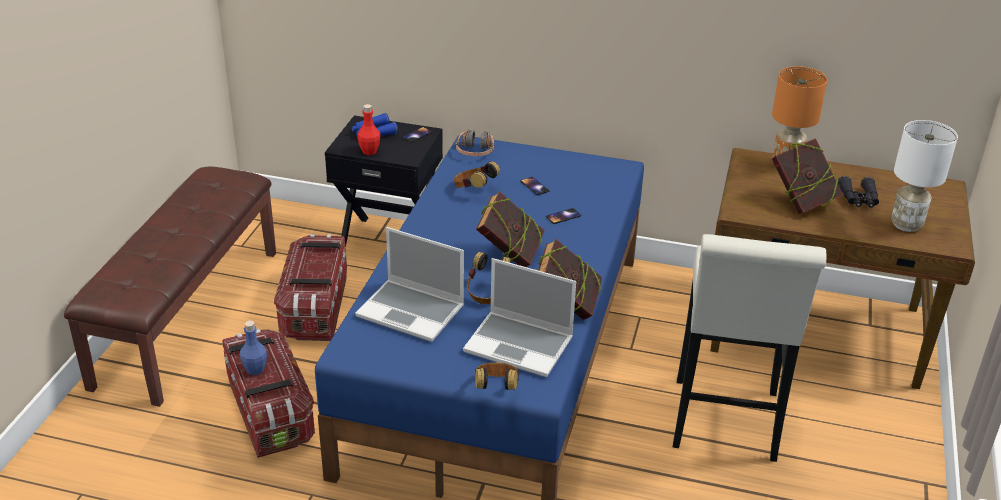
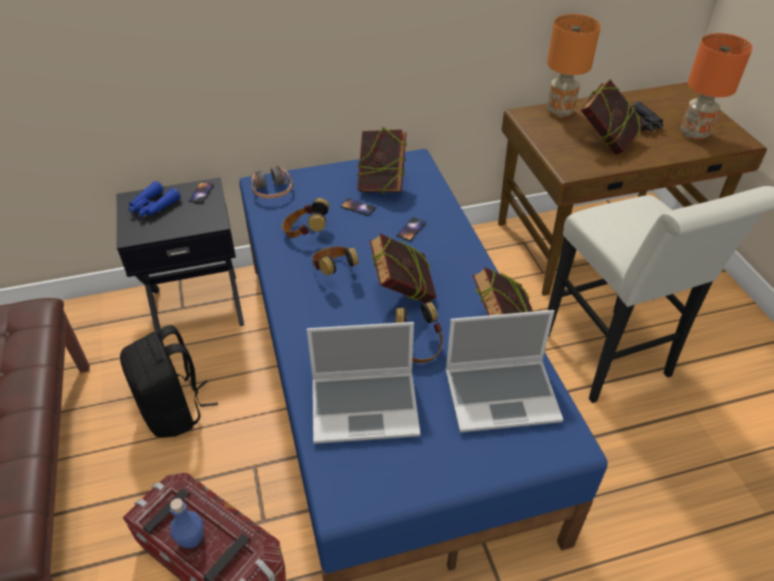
camera: 30 degrees left, 10 degrees up
(315, 308) = (175, 411): storage box -> black backpack
(369, 151) = (166, 229): red bottle -> none
(496, 389) = (529, 464): headphones -> headphones (334, 271)
(571, 177) = (381, 185): none -> book
(907, 224) = (694, 134): white table lamp -> orange table lamp

